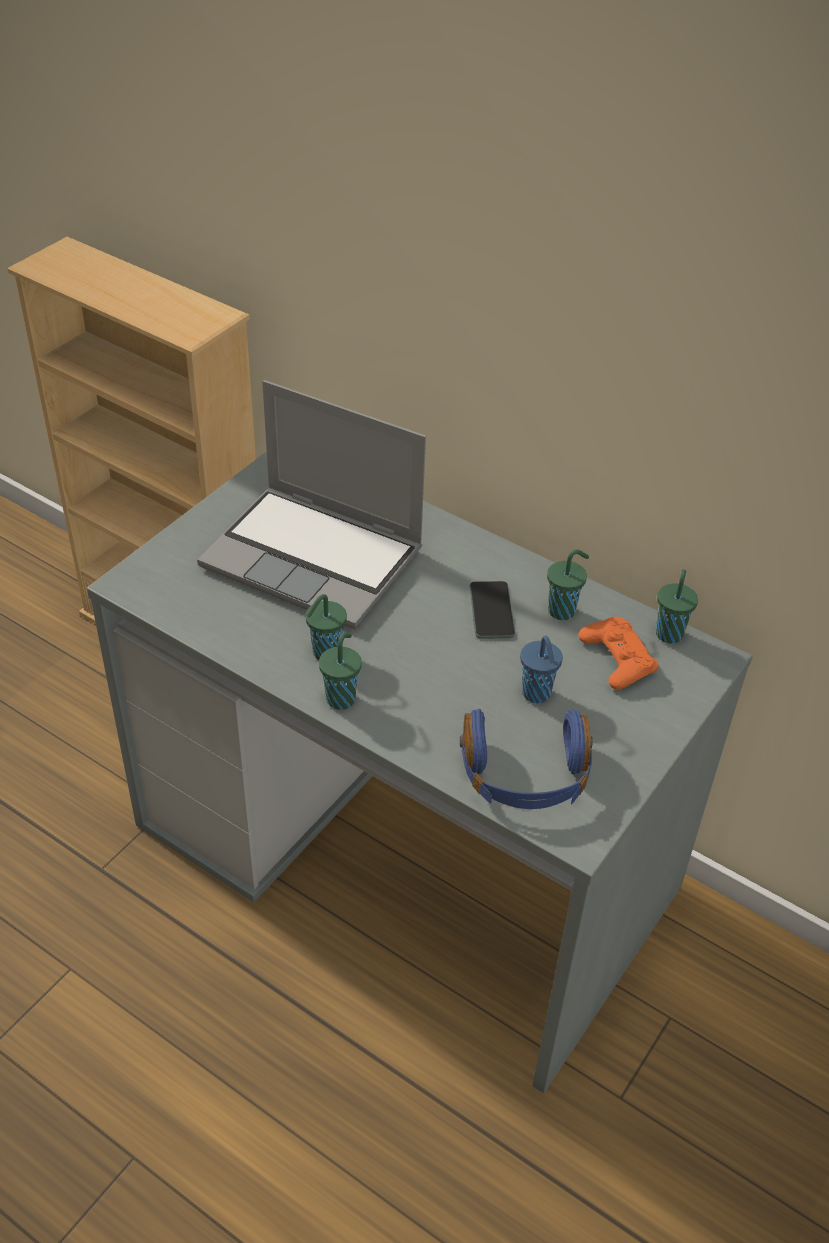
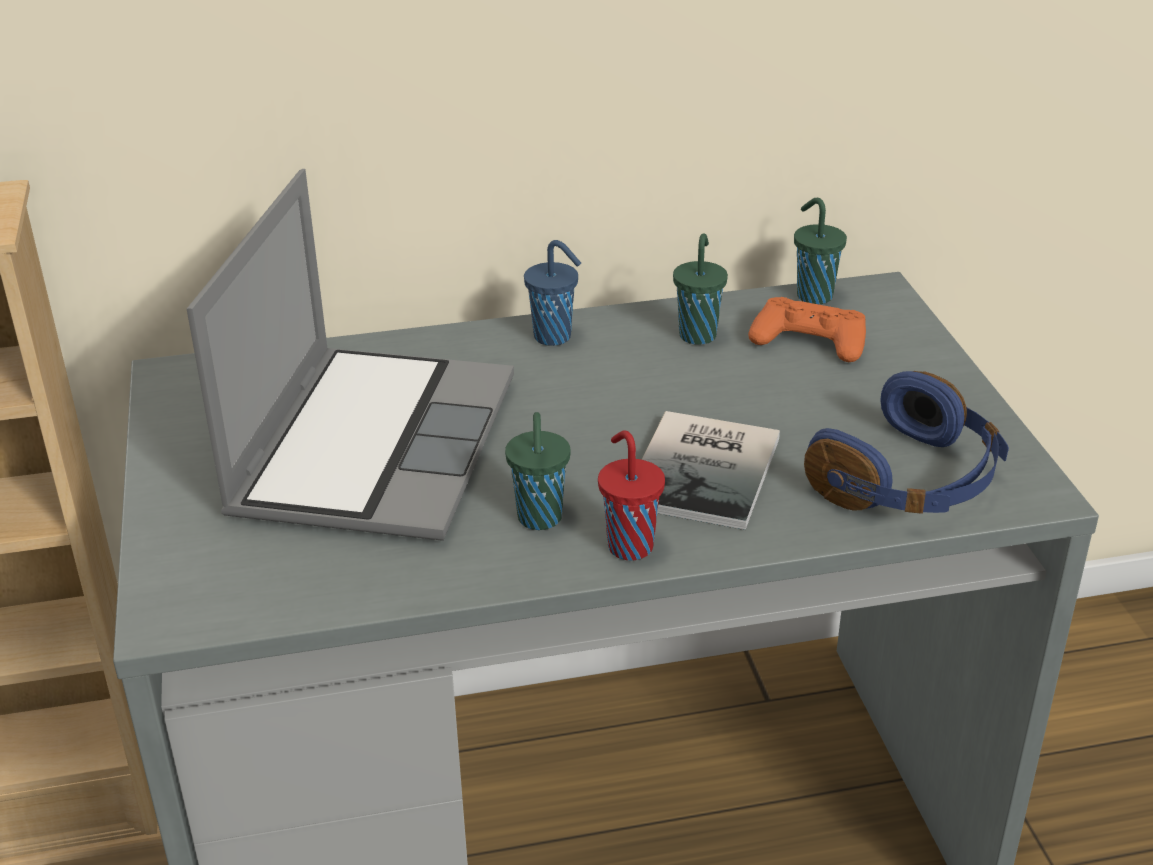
camera: 45 degrees left, 10 degrees down
(316, 558) = (372, 444): laptop -> laptop turned 60 degrees counterclockwise
(341, 698) = (629, 545): green cup -> red cup
(439, 690) = (709, 470): none -> book
(491, 611) = (635, 375): phone -> none
(537, 694) = (798, 412): blue cup -> blue cup (554, 337)

